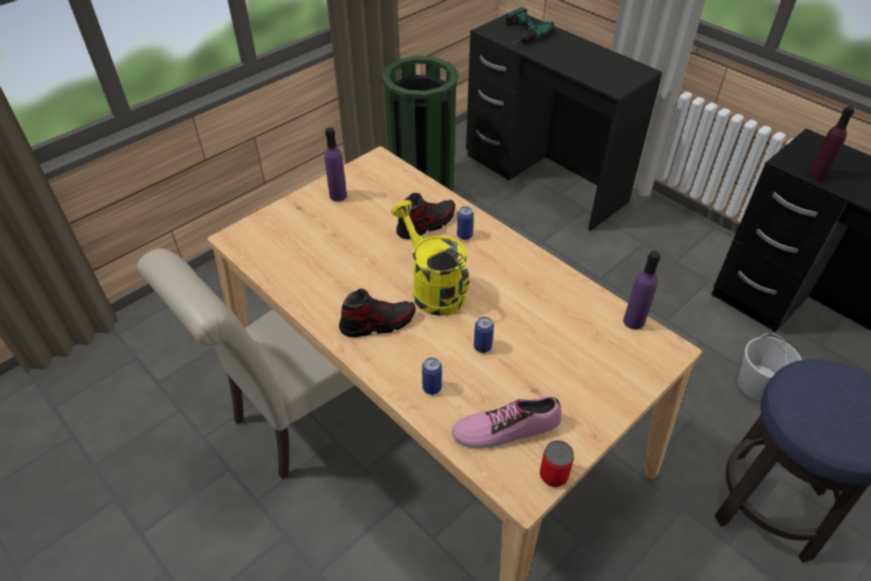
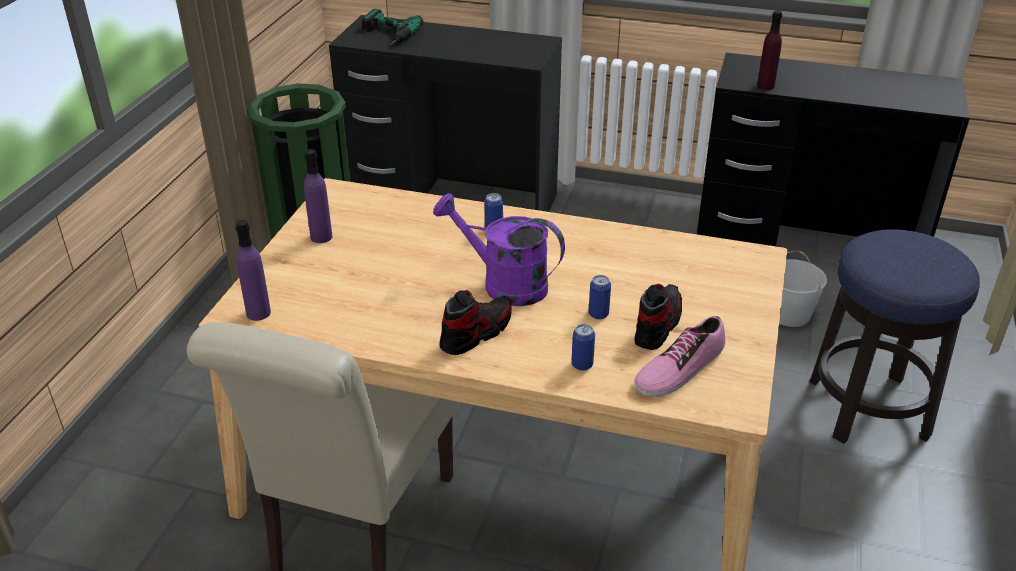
camera: 30 degrees left, 10 degrees down
(426, 224) = (444, 232): shoe -> shoe (657, 325)
(432, 288) = (504, 284): yellow watering can -> purple watering can
(553, 475) = (751, 386): can -> none
(633, 321) = (713, 246): purple bottle -> purple bottle (258, 313)

